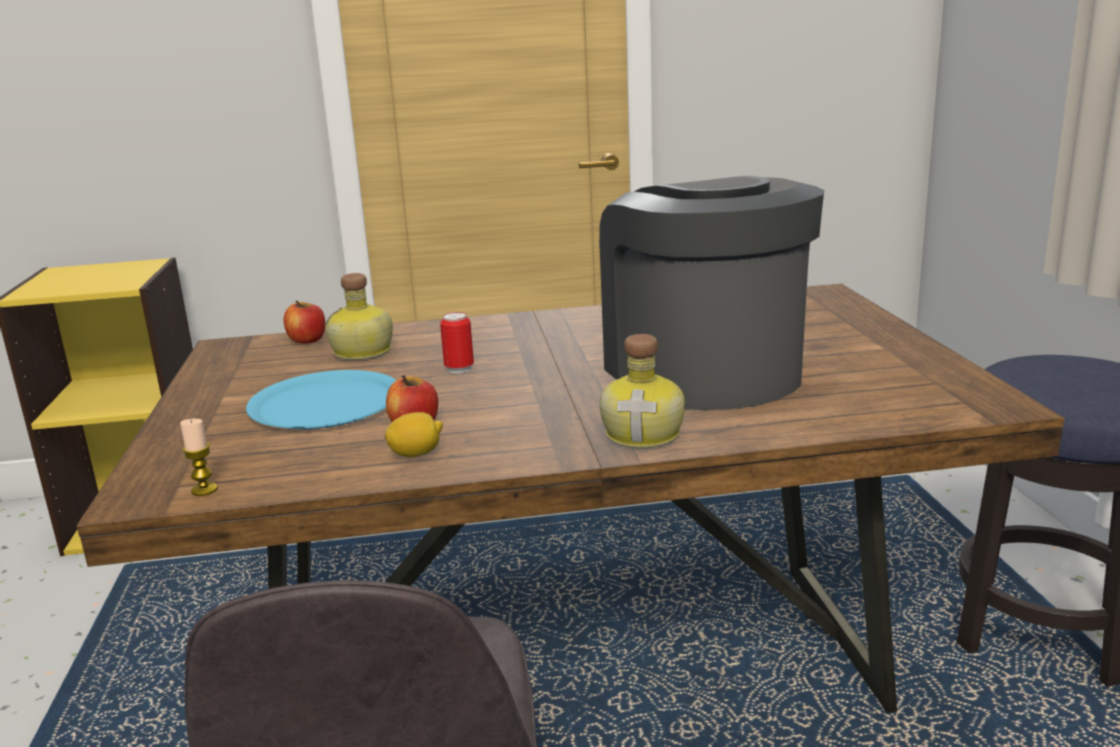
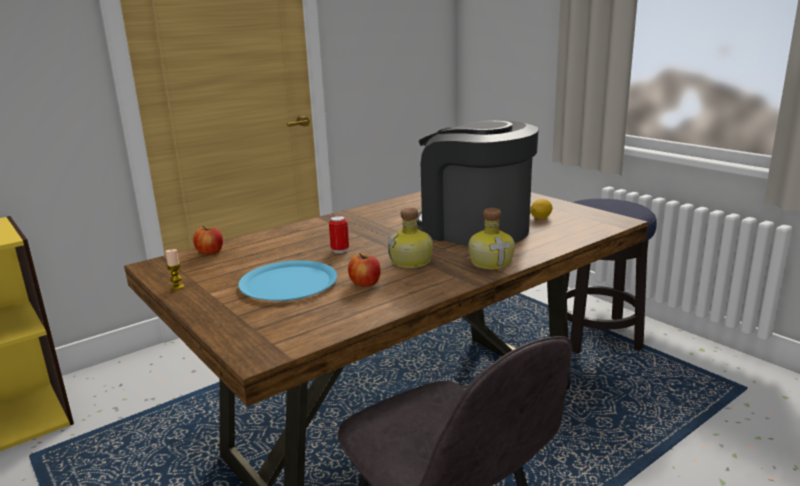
camera: 30 degrees left, 0 degrees up
(204, 490) = (295, 341): candle -> candle (177, 287)
(363, 352) = (262, 252): bottle -> bottle (412, 262)
(416, 454) = (390, 296): lemon -> lemon (540, 218)

